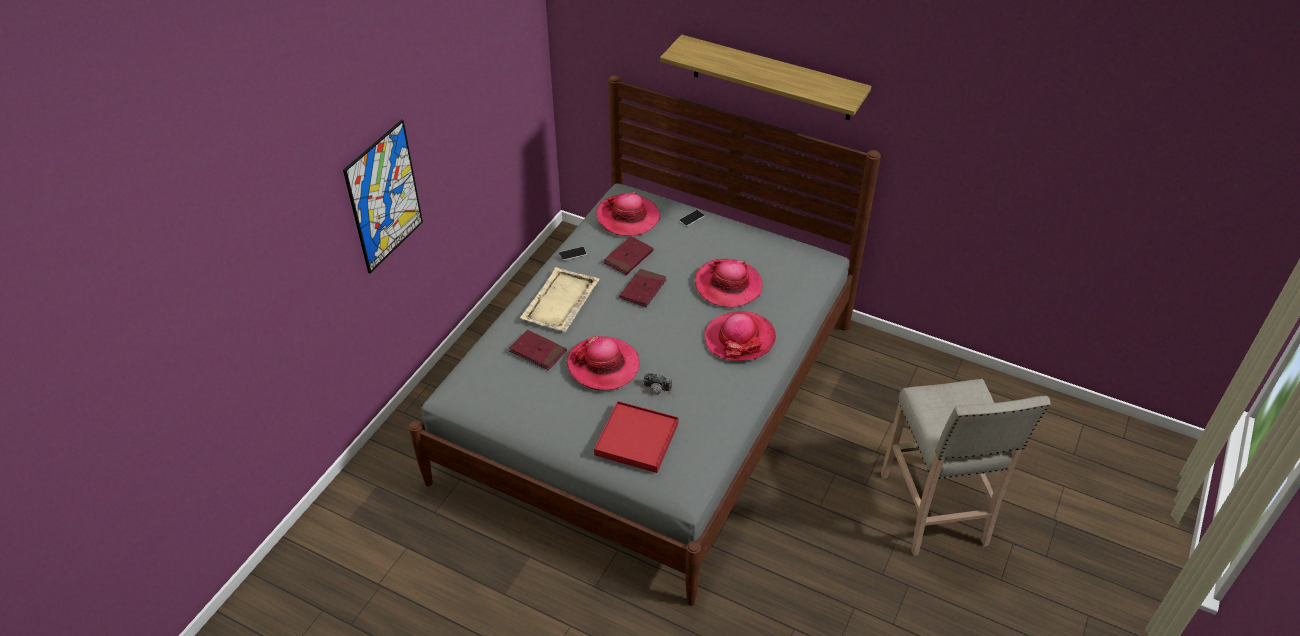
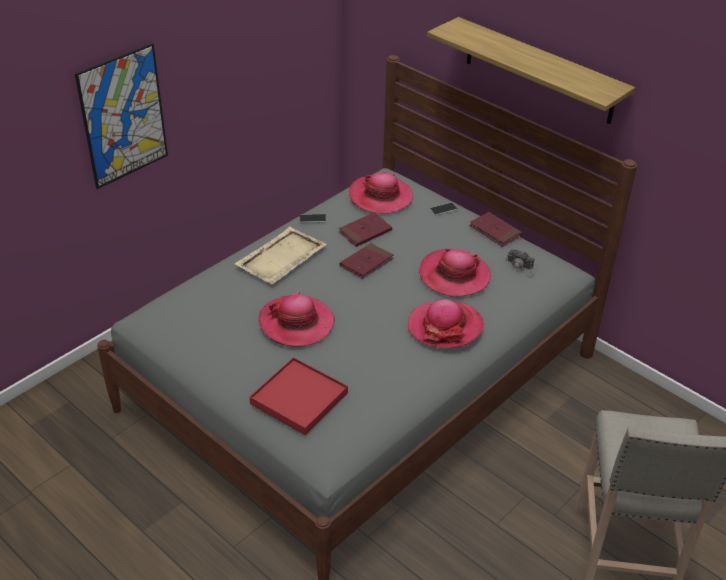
camera: 15 degrees right, 5 degrees down
(538, 352) = (239, 298): red book -> red book (495, 231)
(658, 390) = (341, 358): camera -> camera (520, 267)

